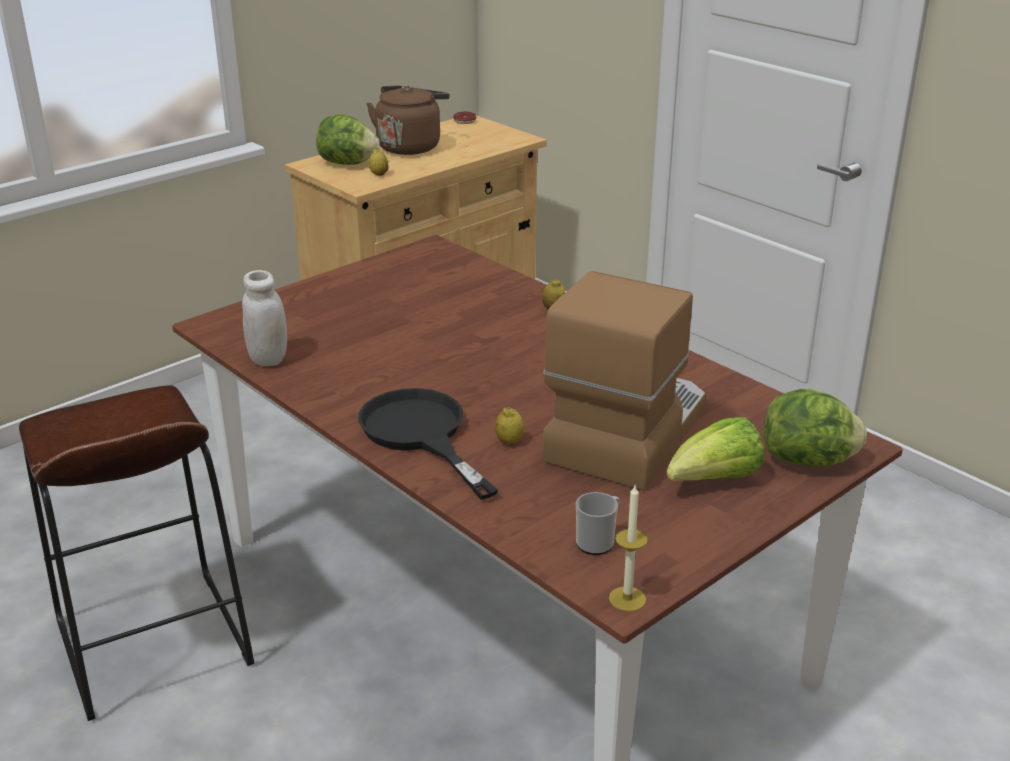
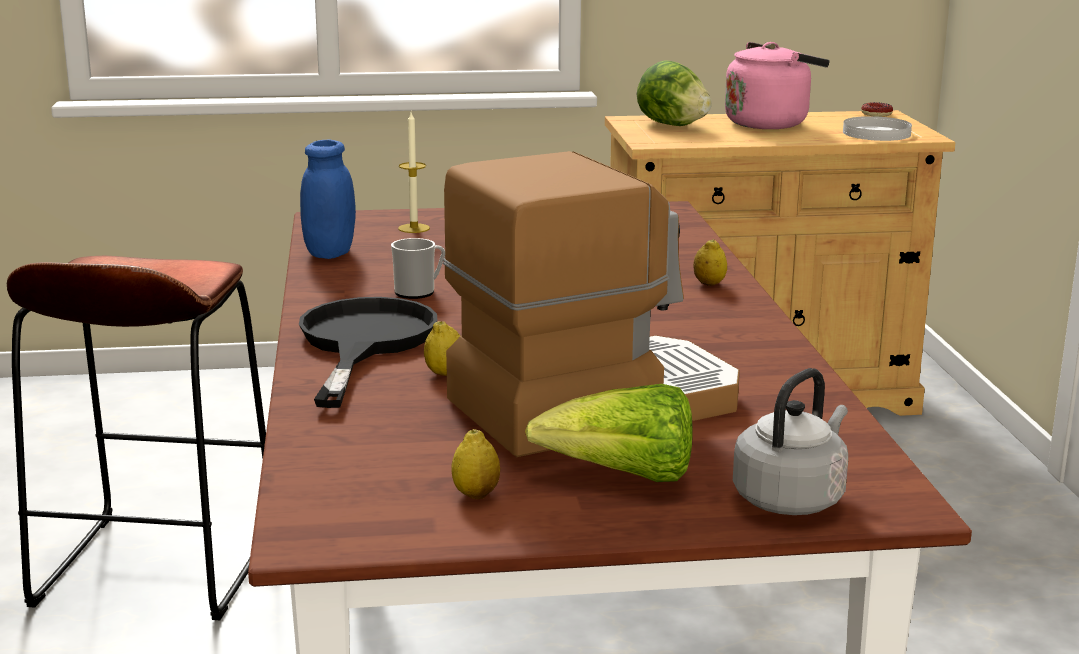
camera: 35 degrees right, 10 degrees down
(268, 359) = (330, 253): white jar -> blue jar
(379, 174) = (691, 137): lemon -> lemon (476, 494)
(410, 146) = (770, 123): brown kettle -> pink kettle
(490, 141) = (877, 133): none -> white plate
(598, 541) = (377, 482): mug -> mug (419, 292)
(627, 599) = (311, 541): candle -> candle (414, 228)
(808, 461) = (791, 498): lettuce -> grey kettle

